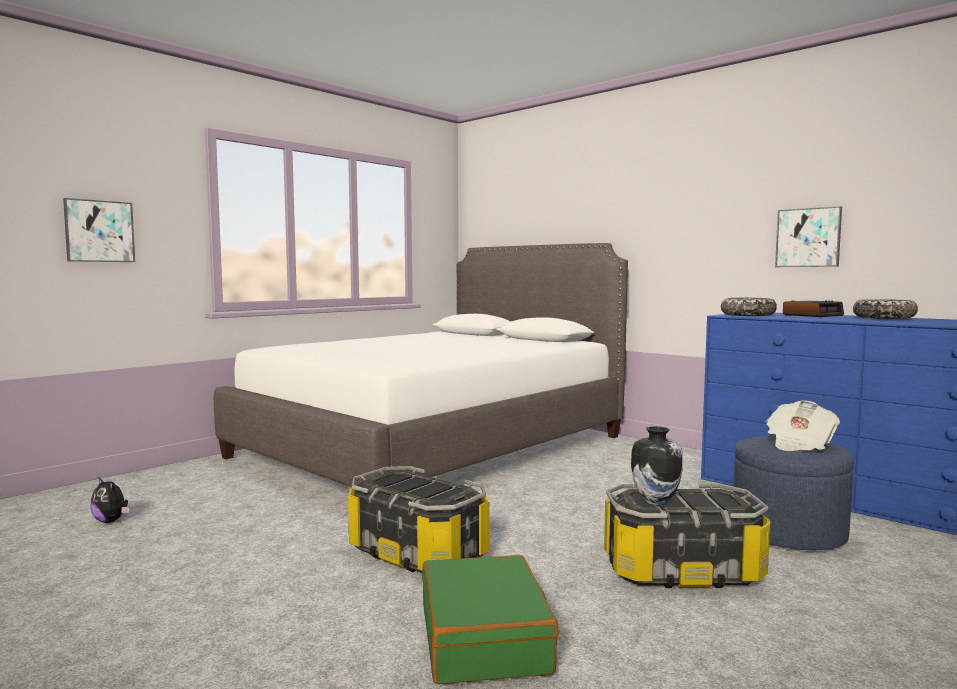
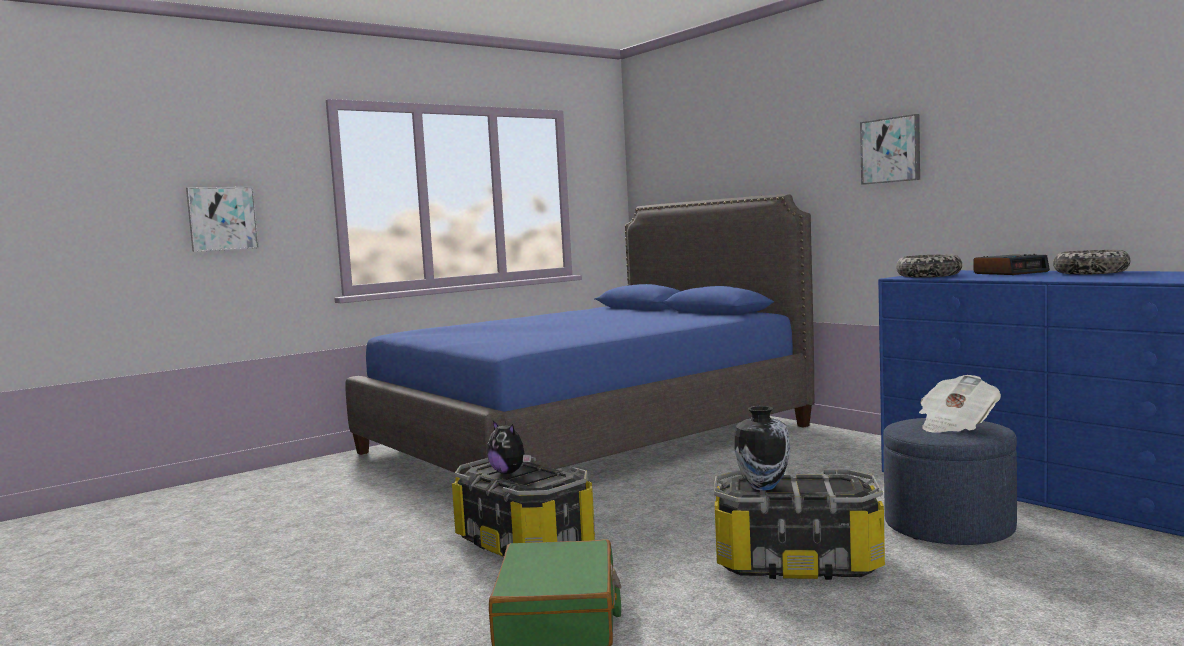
camera: 10 degrees right, 0 degrees up
(111, 521) = (236, 513): plush toy -> plush toy (509, 472)
(433, 446) = (587, 439): white bed -> blue bed
(808, 237) = (1011, 178): picture -> picture (891, 150)

